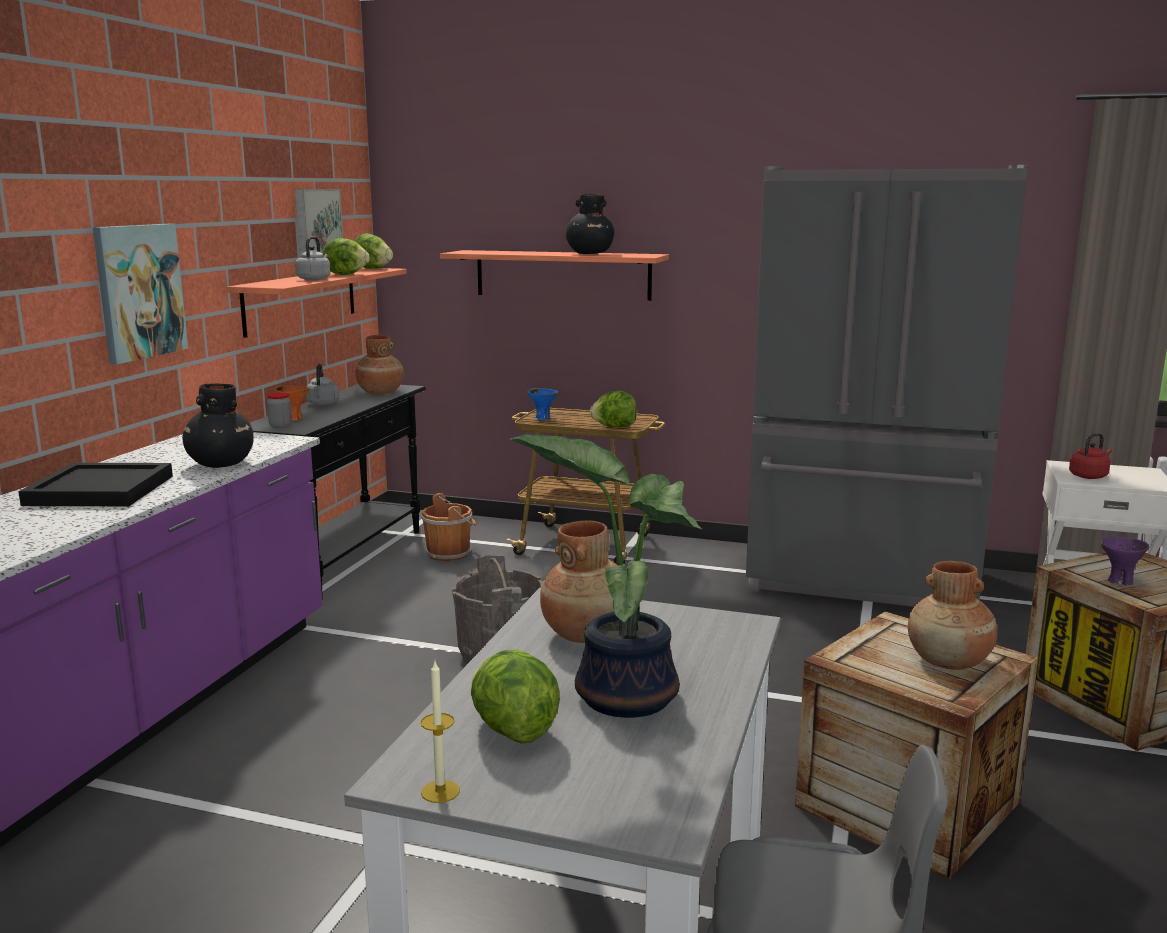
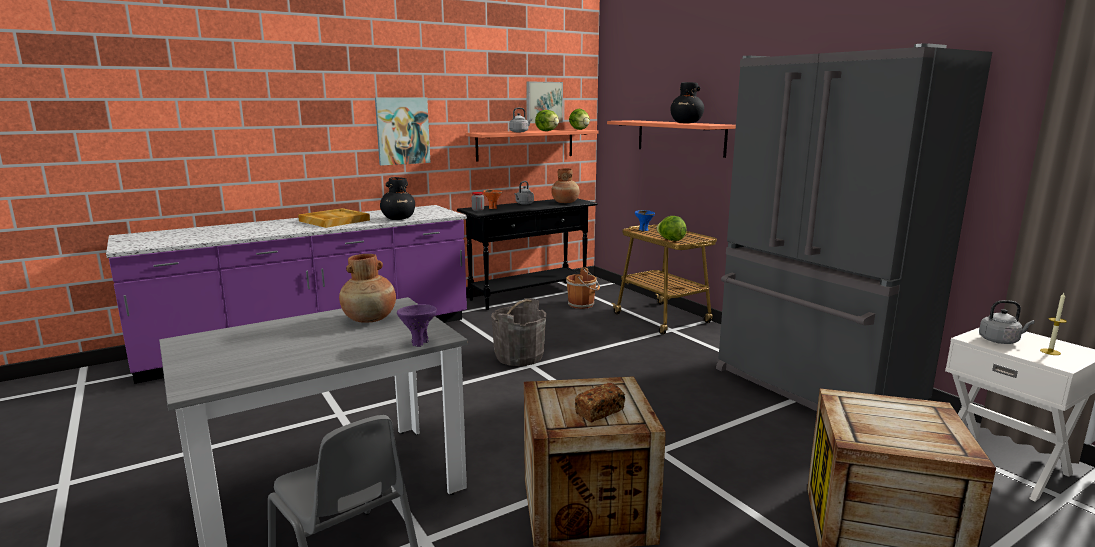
camera: 40 degrees right, 0 degrees up
(98, 490) = (333, 220): black tray -> beige tray
(440, 791) = (178, 349): candle -> candle (1050, 352)
(512, 730) = (249, 340): lettuce -> none
(623, 693) = (316, 343): potted plant -> none
(949, 662) = (599, 412): brown vase -> bread
(1089, 476) = (1000, 341): red kettle -> grey kettle
(1119, 581) = (866, 417): purple bowl -> purple bowl (419, 343)

